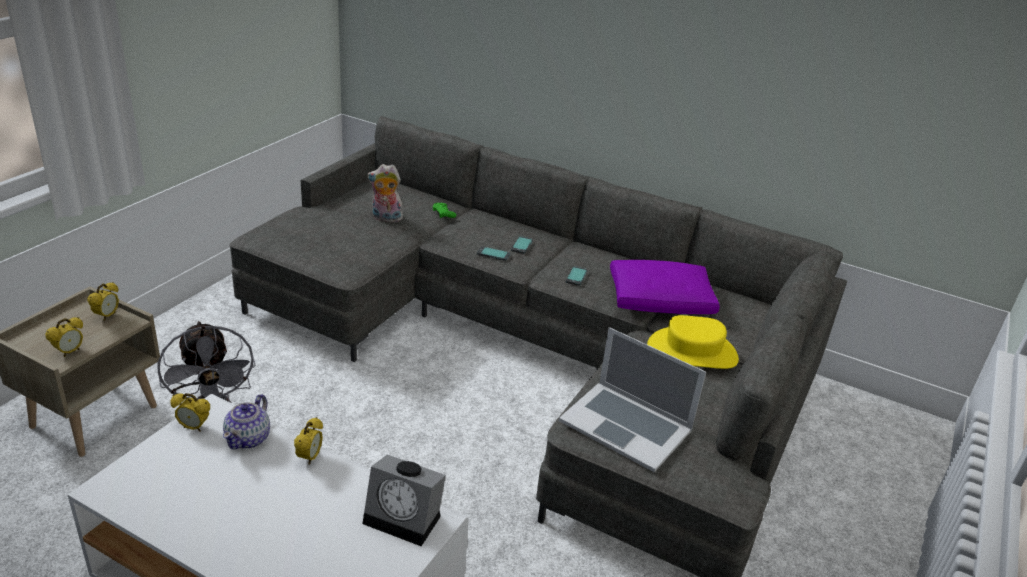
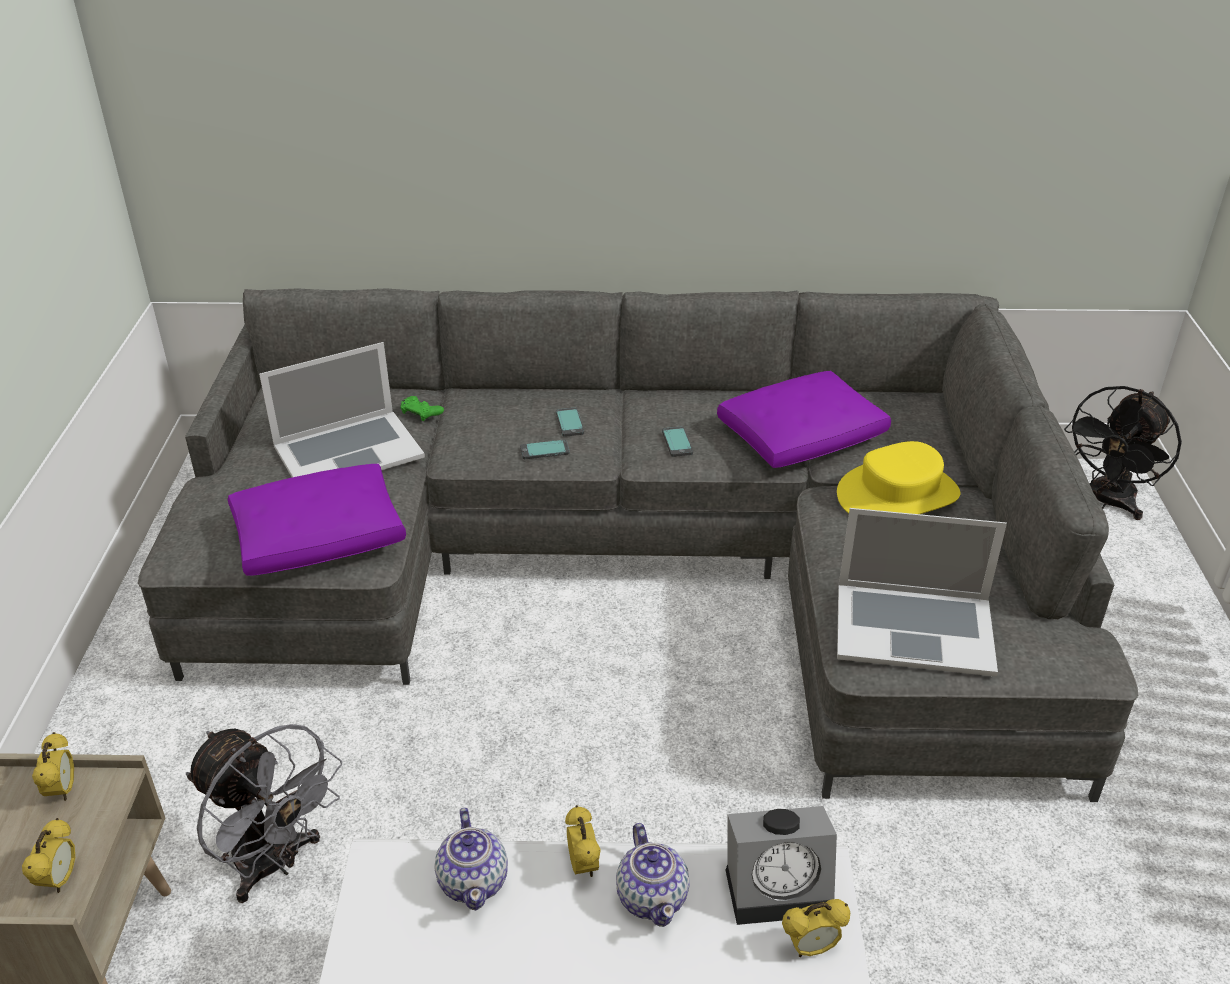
camera: 25 degrees left, 5 degrees up
(194, 427) = (379, 905): alarm clock -> alarm clock (811, 948)
(331, 489) = (652, 896): none -> teapot
(332, 253) = (321, 537): none -> purple pillow
(385, 218) = (348, 451): plush toy -> laptop
(903, 439) = (1107, 502): none -> black fan

